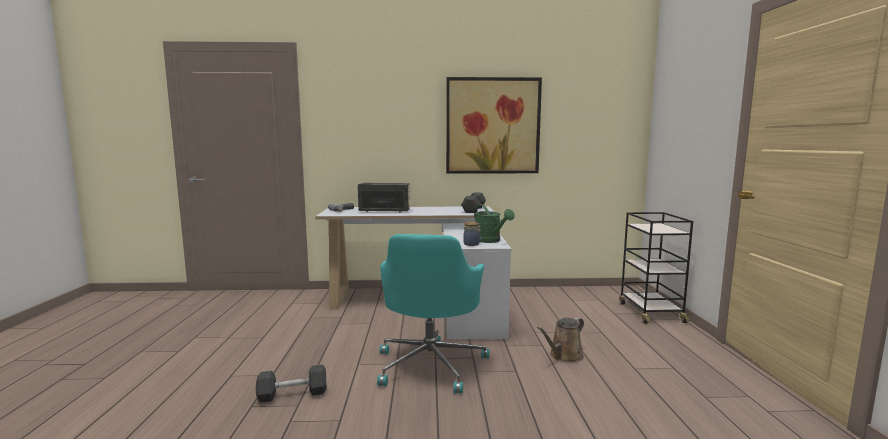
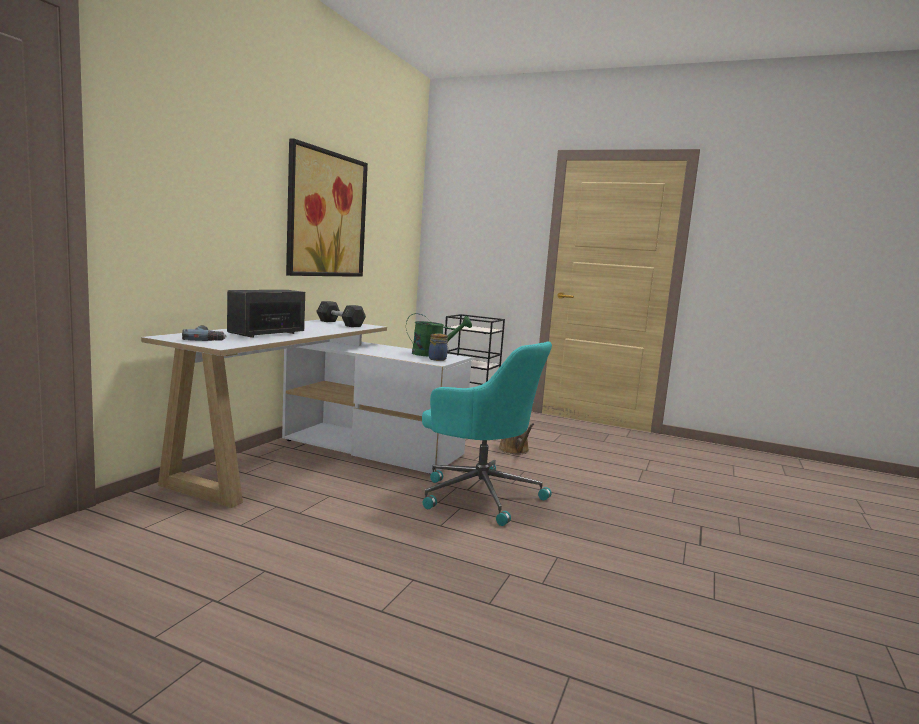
camera: 65 degrees left, 0 degrees up
(293, 394) = (481, 573): grey dumbbell -> none

